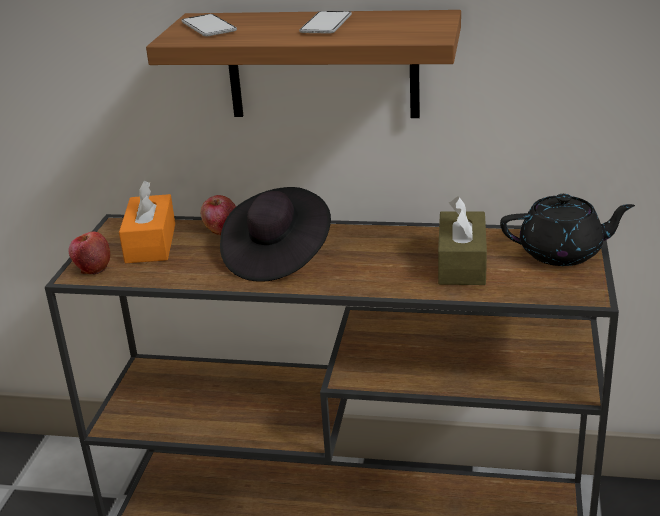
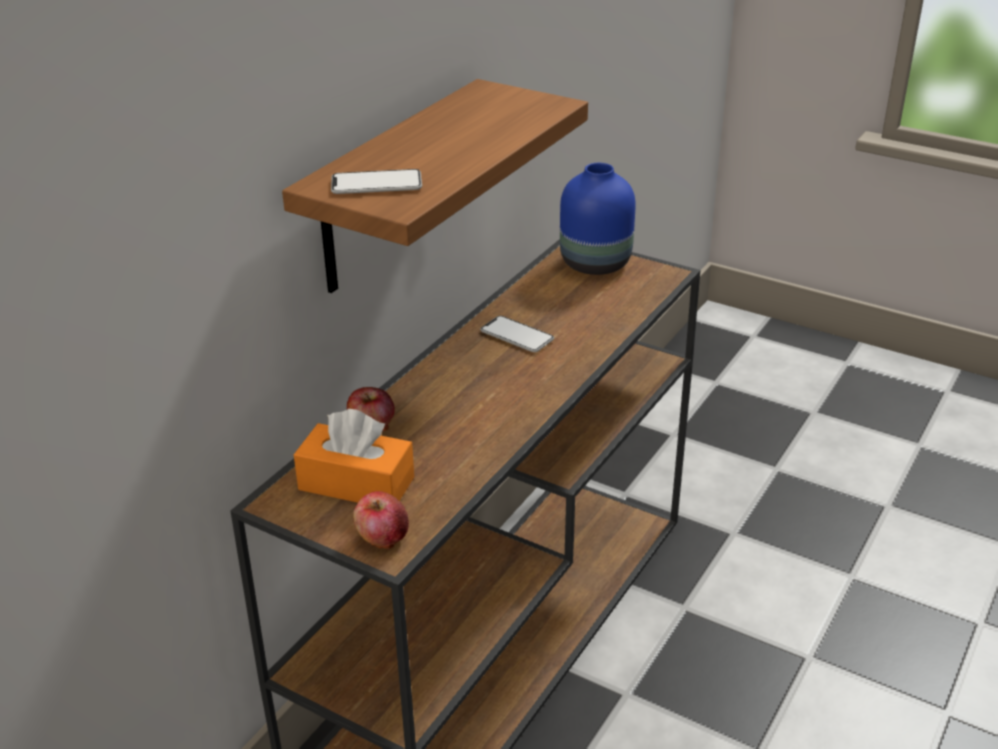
camera: 70 degrees left, 5 degrees up
(277, 256) = (472, 403): black hat -> none
(326, 24) = (451, 133): phone -> phone (517, 335)
(462, 263) = (573, 310): brown tissue box -> none
(562, 253) = (594, 263): black teapot -> blue vase

